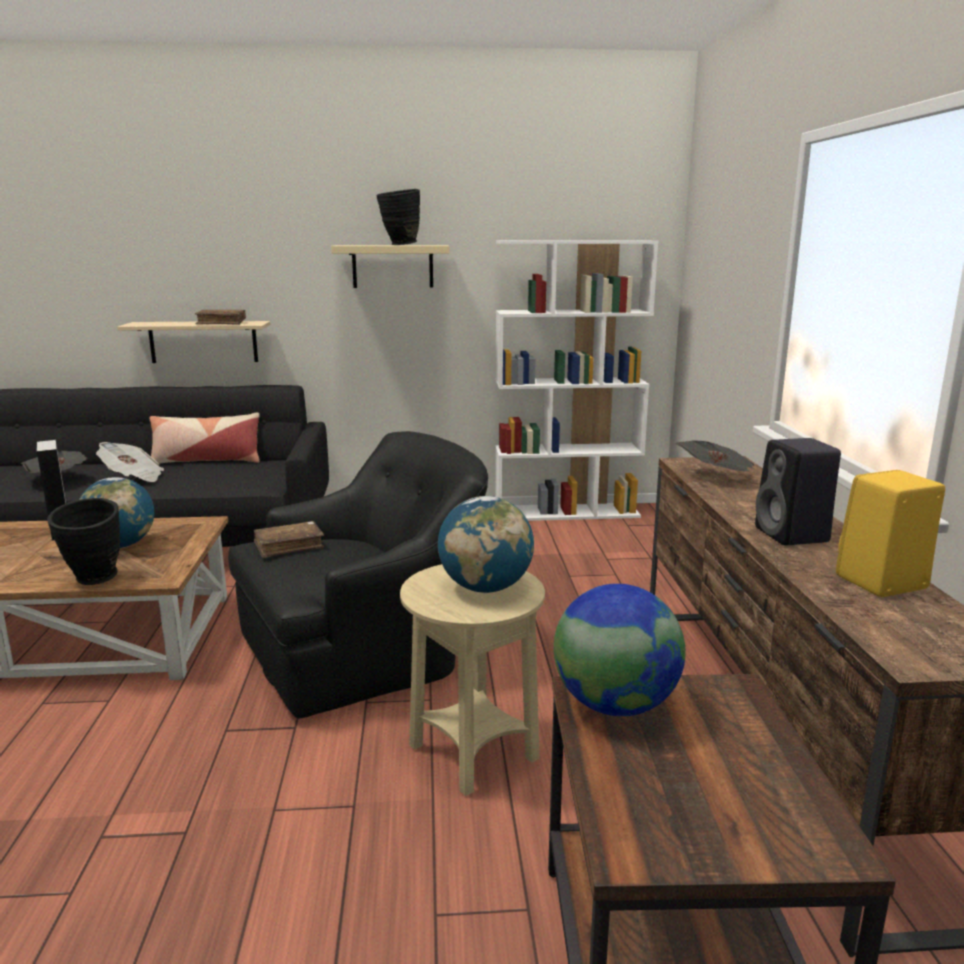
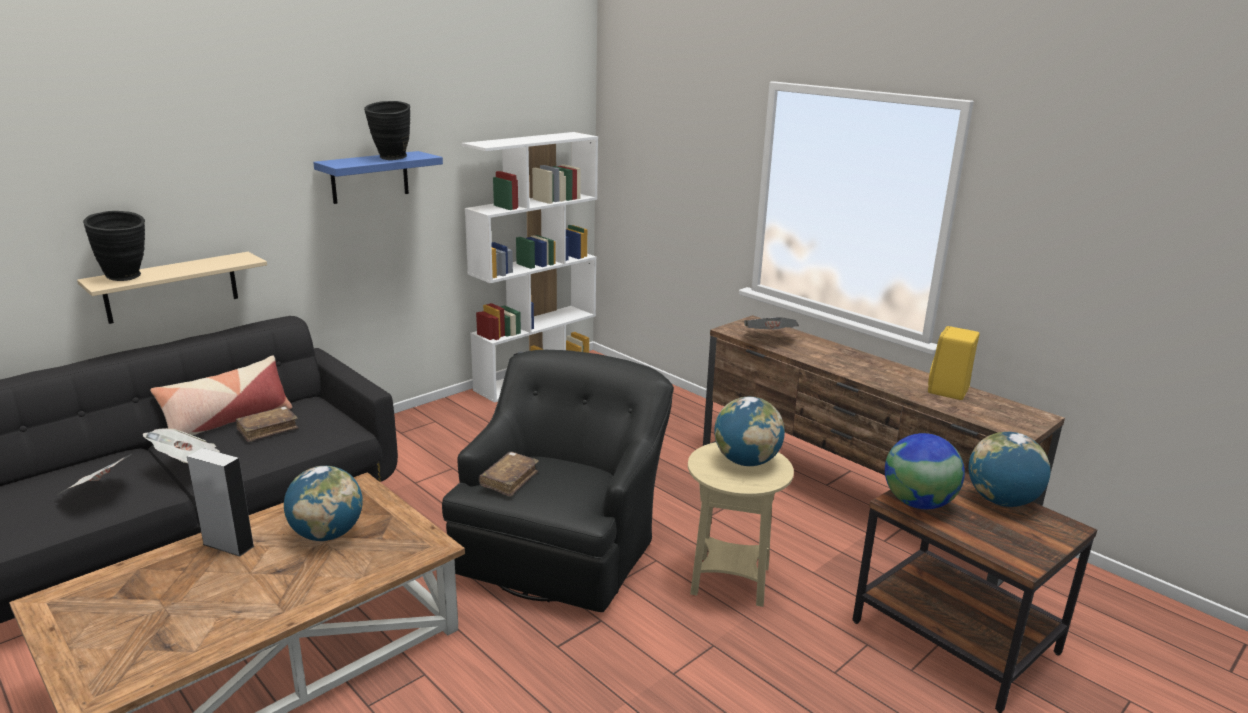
camera: 40 degrees left, 5 degrees up
(94, 581) = (379, 572): black vase -> black vase (126, 278)
(221, 323) = (208, 264): brown book -> brown book (267, 429)
(392, 266) = (370, 177): beige shelf -> blue shelf
(766, 758) = (1001, 501): none -> globe
(793, 535) = (873, 372): black speaker -> none

